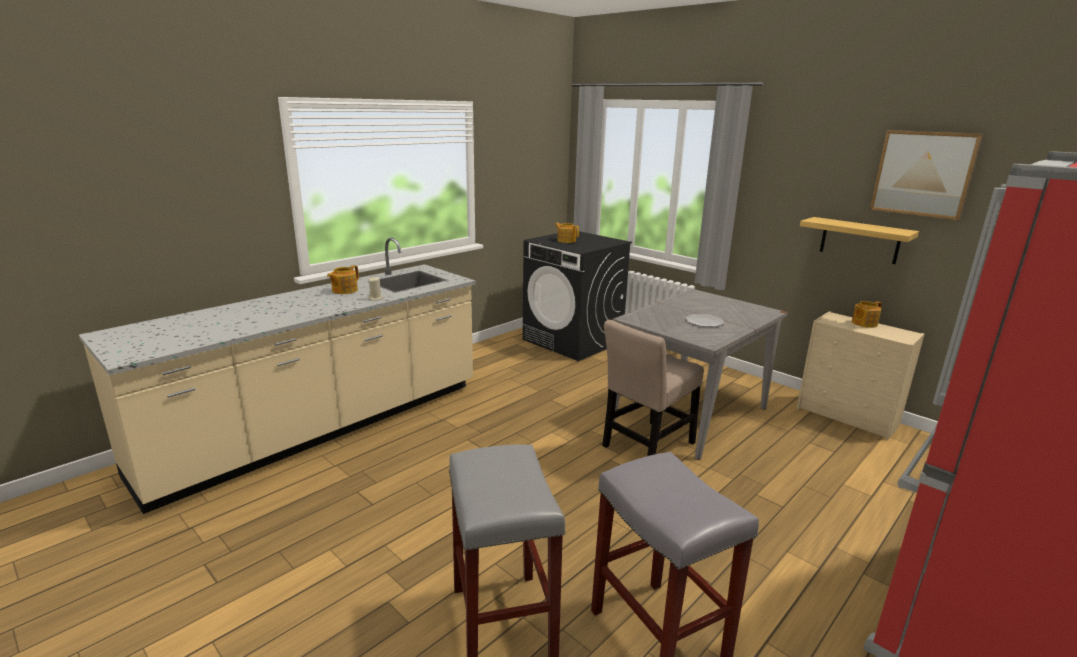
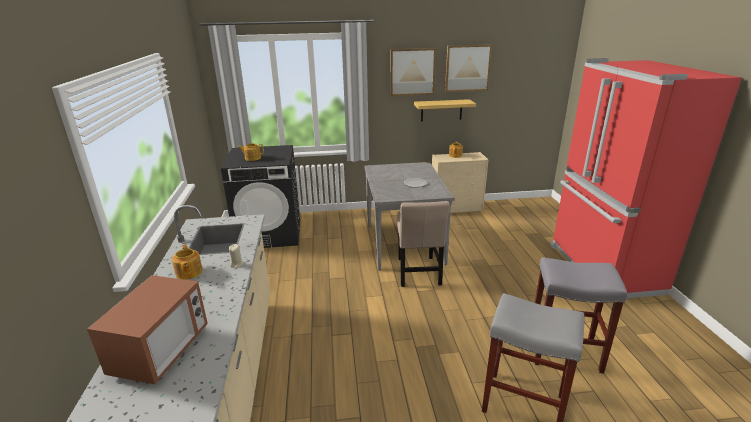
camera: 50 degrees left, 5 degrees up
(235, 316) = (161, 352): none -> microwave
(818, 168) = (412, 72): none -> picture

